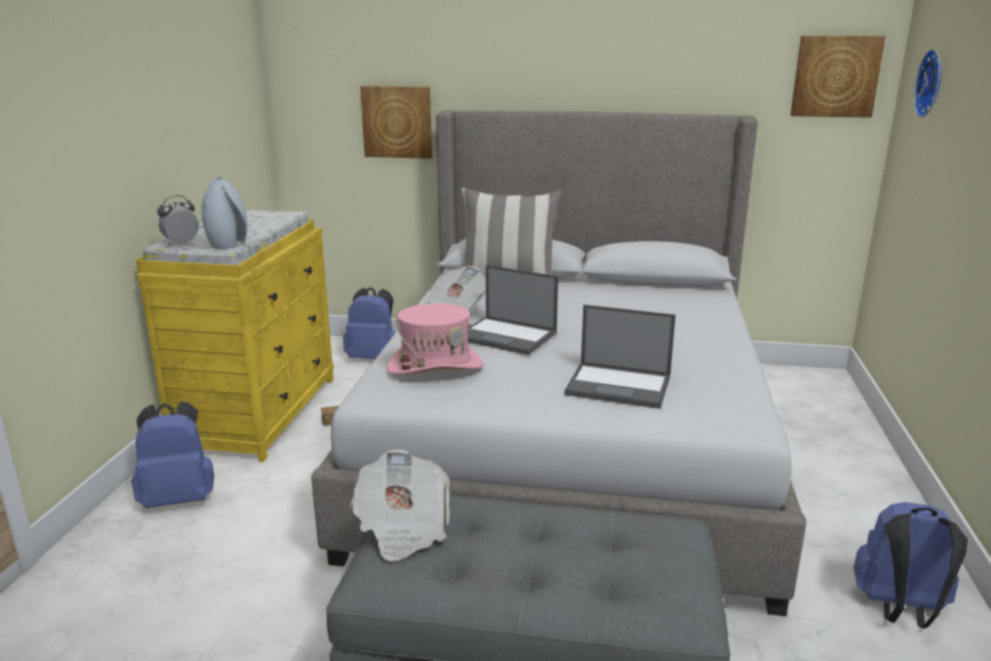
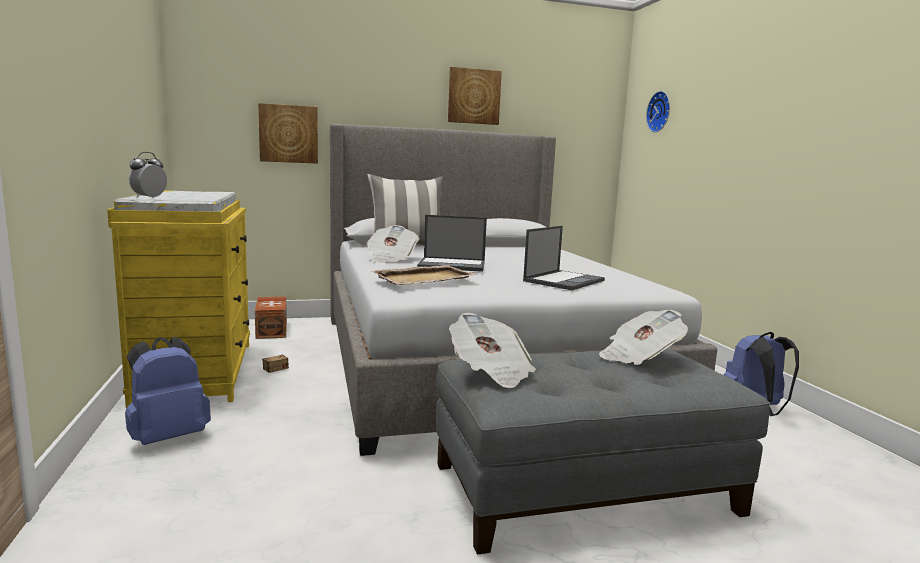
camera: 25 degrees left, 10 degrees down
(228, 244) = (200, 199): grey vase -> none
(373, 357) = (272, 329): blue backpack -> brown storage box
(435, 366) = (425, 278): pink hat -> beige tray
(618, 535) = (639, 357): none -> newspaper
(620, 386) = (564, 281): laptop -> laptop turned 45 degrees counterclockwise
(835, 76) = (591, 115): picture -> picture (474, 96)

